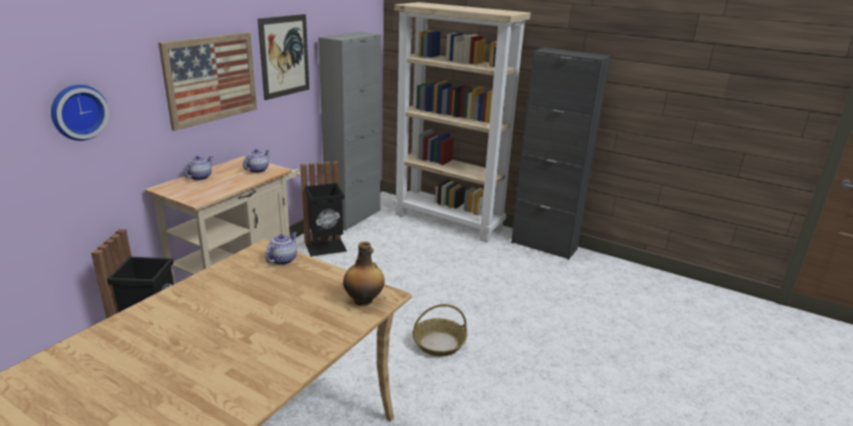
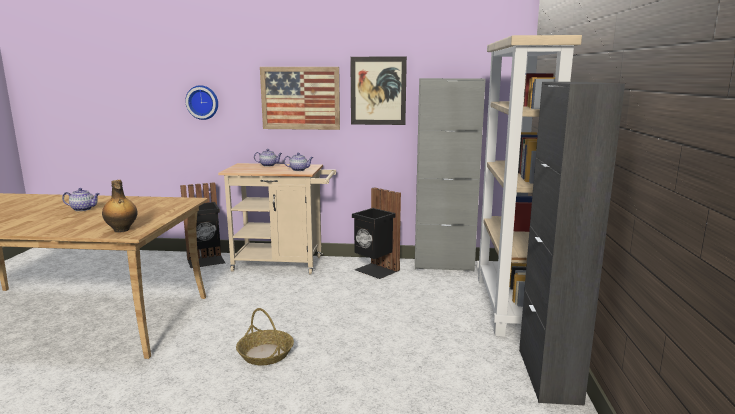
camera: 65 degrees right, 10 degrees down
(283, 259) = (176, 205): teapot -> teapot (83, 209)

